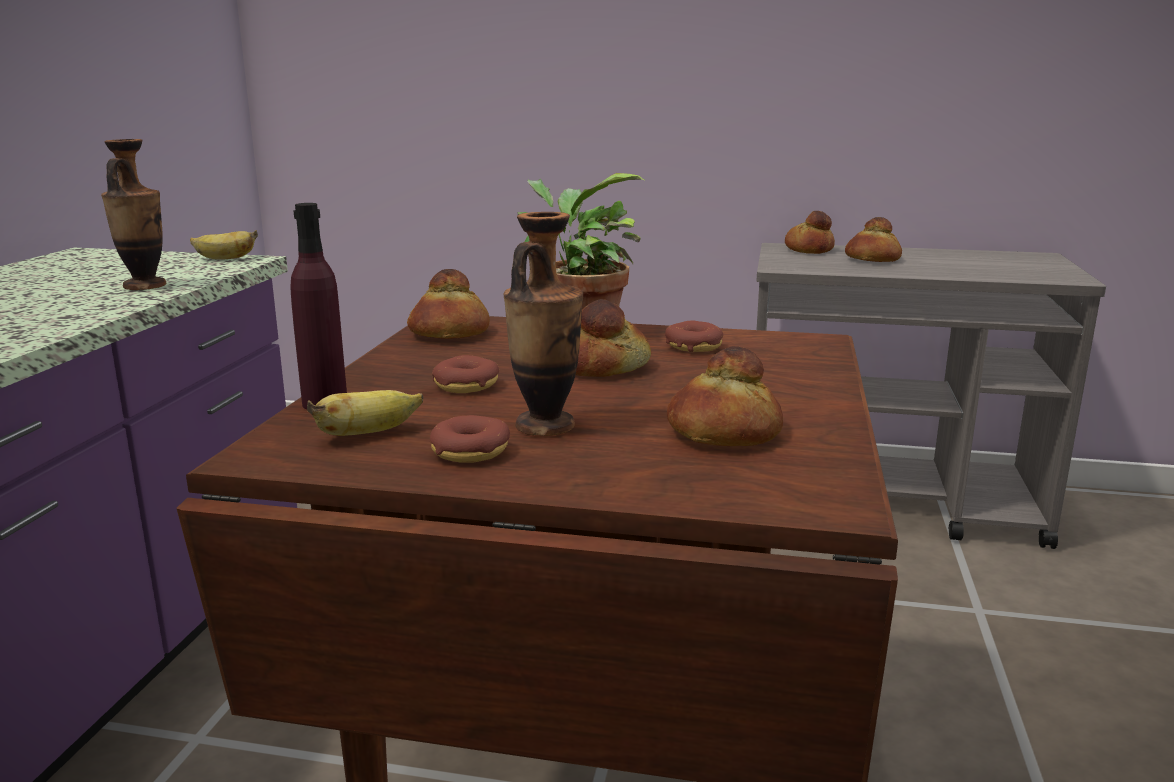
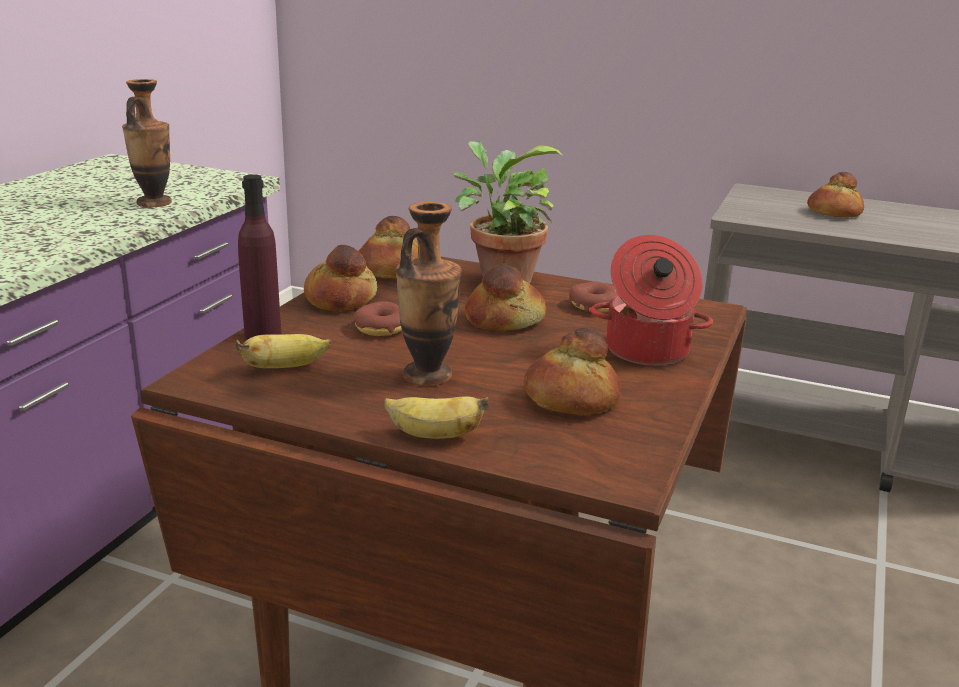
camera: 10 degrees right, 5 degrees up
(224, 259) = (227, 177): banana -> banana (433, 436)
(470, 452) = (357, 394): donut -> none
(777, 382) = (646, 351): none -> cooking pot
(809, 250) = (777, 196): bread -> bread (342, 299)

